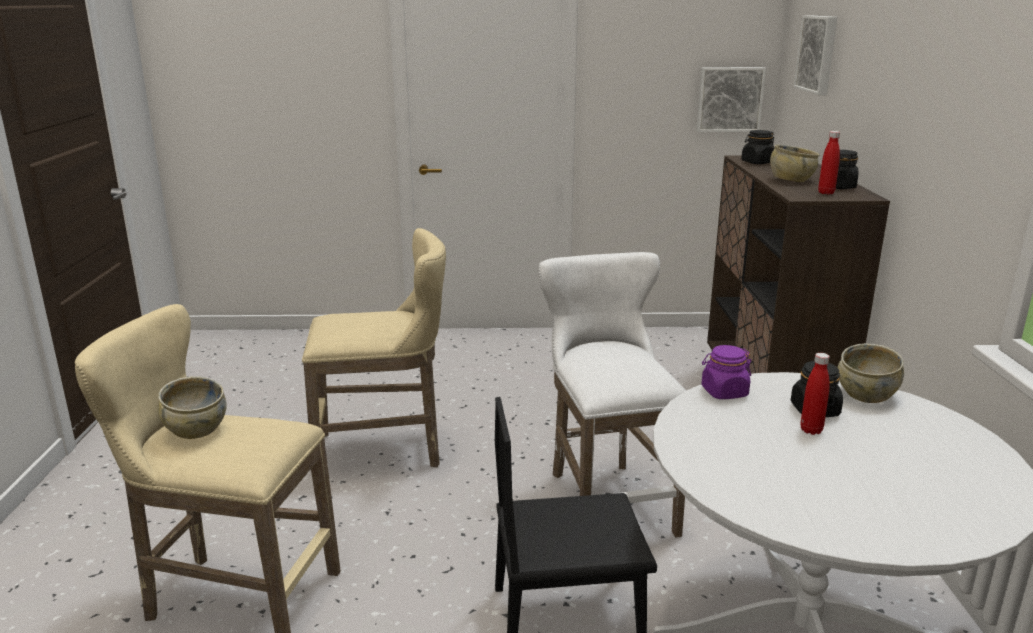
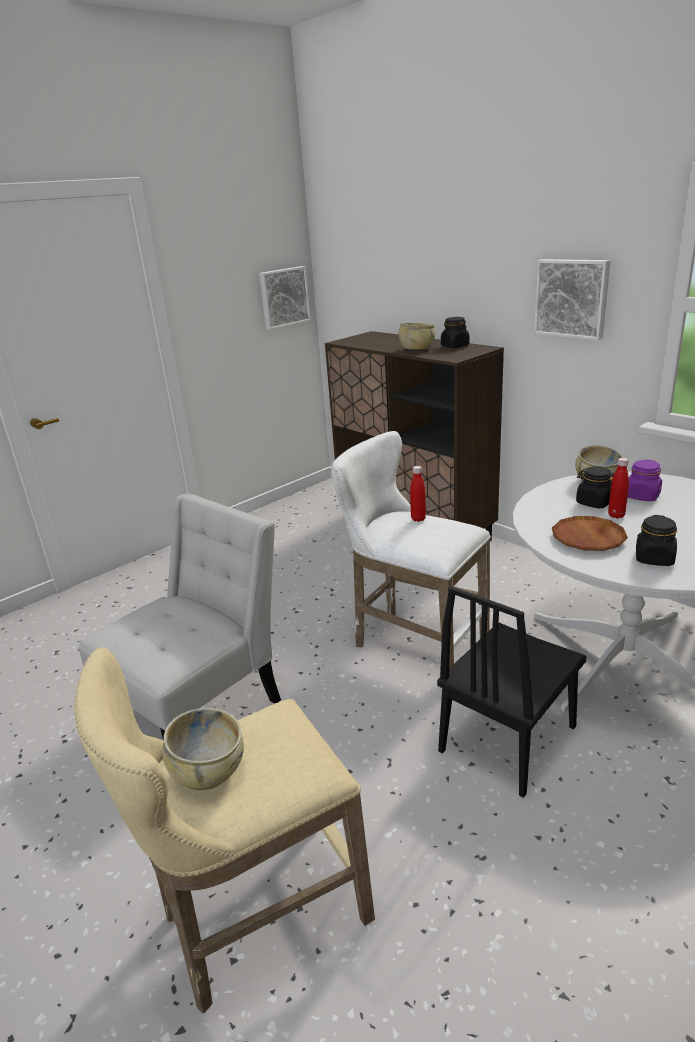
camera: 40 degrees left, 5 degrees up
(386, 451) = (201, 706): beige stool -> white chair
(724, 392) = (535, 515): purple jar -> purple jar (642, 496)
(730, 433) = (588, 538): none -> brown plate
(757, 162) = (361, 342): black jar -> black jar (654, 558)
(818, 54) = (369, 248): picture -> picture (572, 298)
(826, 193) = (460, 352): red bottle -> red bottle (418, 519)

